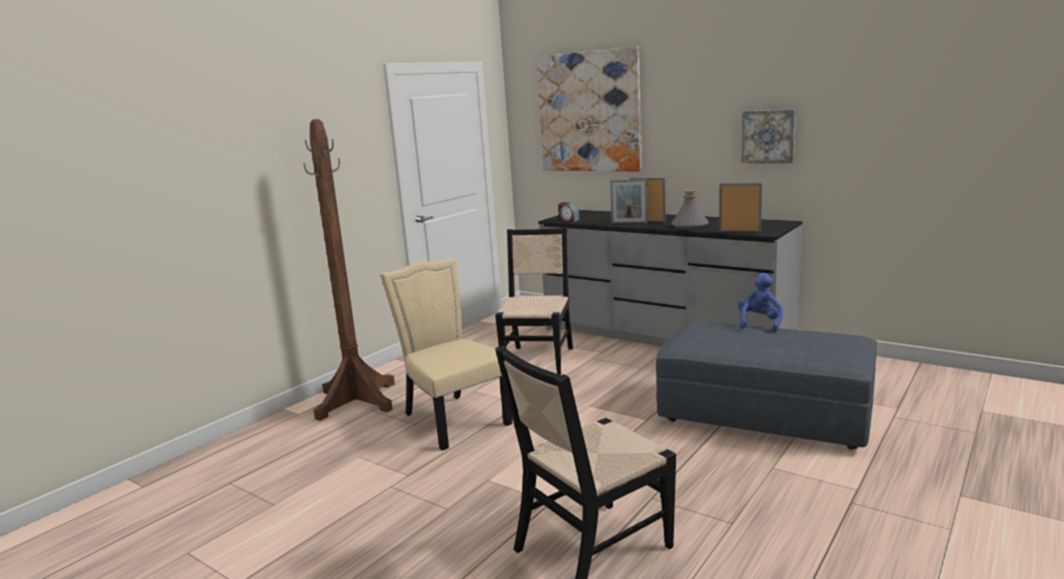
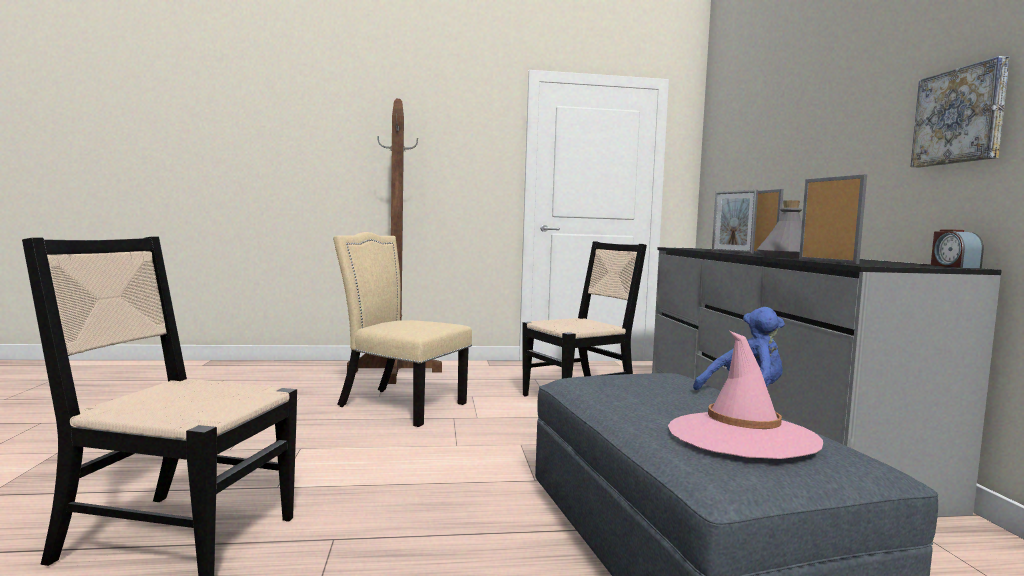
camera: 45 degrees right, 10 degrees down
(455, 421) = (403, 406): beige chair -> beige chair turned 75 degrees counterclockwise
(568, 220) = (686, 248): alarm clock -> alarm clock (953, 266)
(589, 112) = (760, 123): picture -> none
(813, 344) = (741, 436): none -> pink hat

